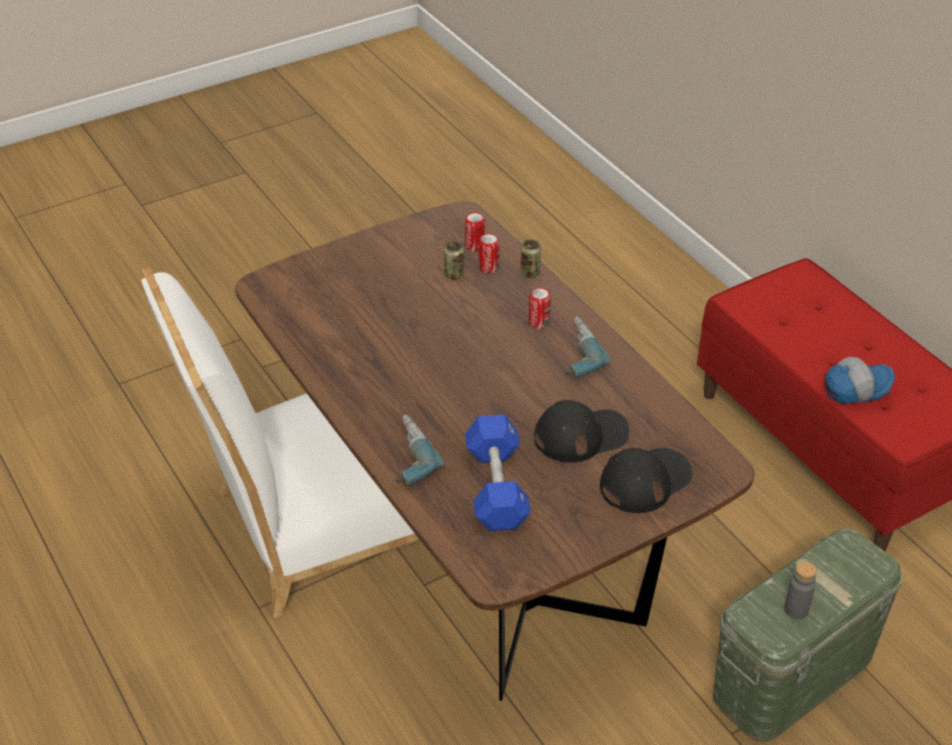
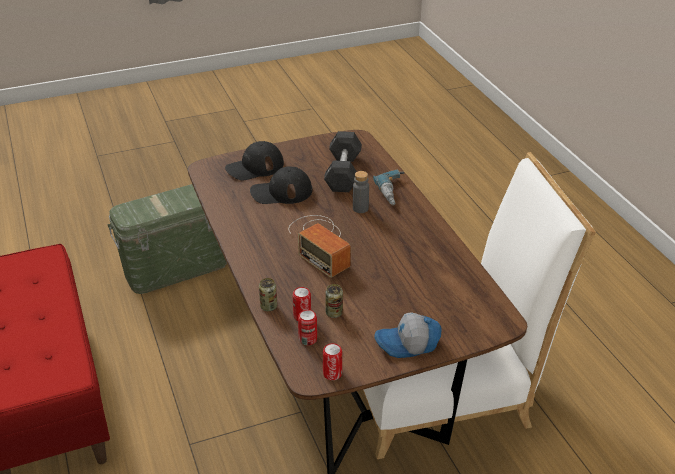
camera: 170 degrees left, 5 degrees down
(495, 358) = (320, 243): none -> radio
(496, 487) = (343, 173): blue dumbbell -> black dumbbell
(539, 322) = (278, 264): can -> can (332, 374)
(575, 353) = (261, 240): power drill -> none
(796, 609) = (184, 195): grey bottle -> grey bottle (360, 208)
(856, 388) = (44, 293): cap -> cap (408, 344)

